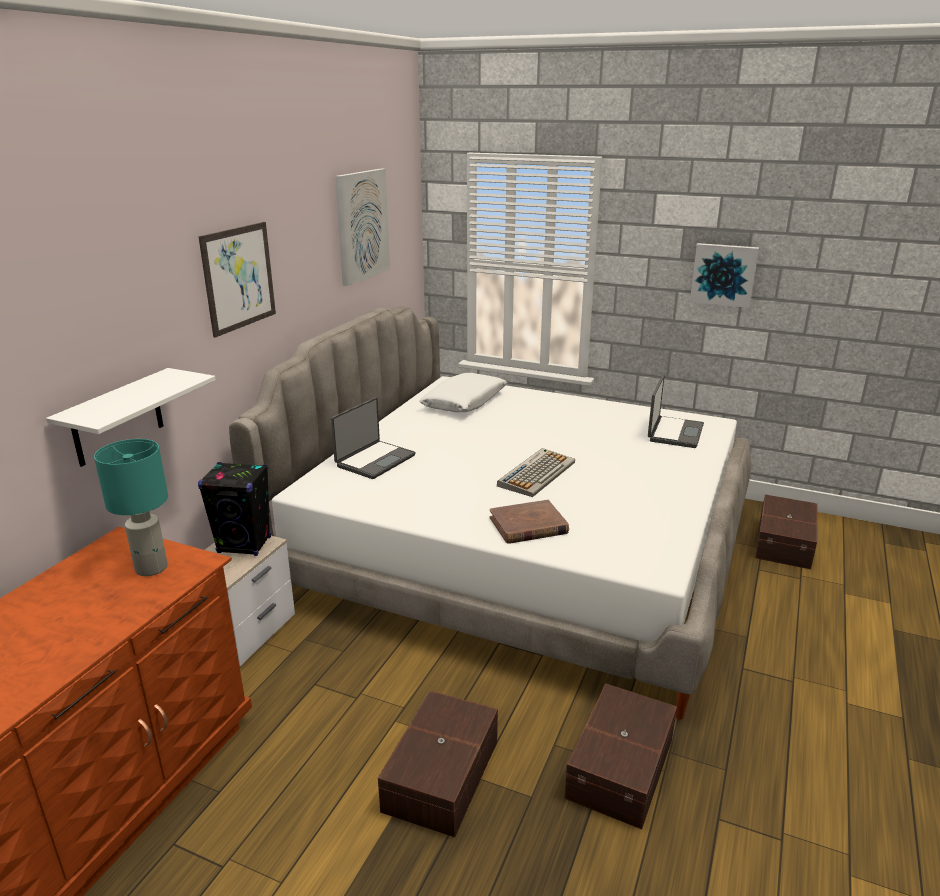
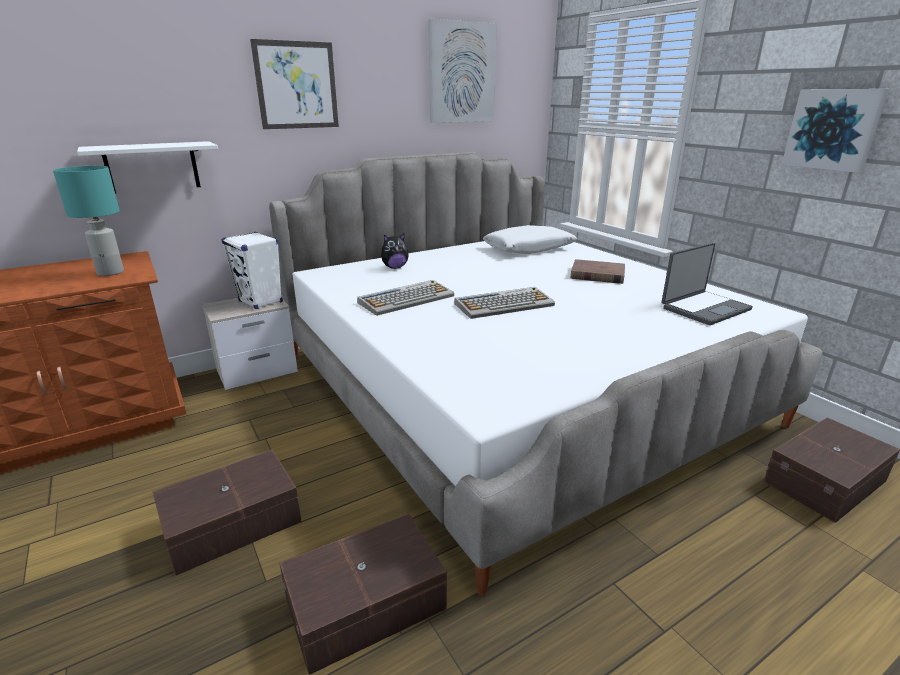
camera: 35 degrees right, 0 degrees up
(245, 545) = (261, 302): black speaker -> white speaker
(374, 460) = (395, 267): laptop -> plush toy
(448, 494) = (407, 299): none -> keyboard
(528, 526) = (429, 336): brown book -> brown book (597, 275)

